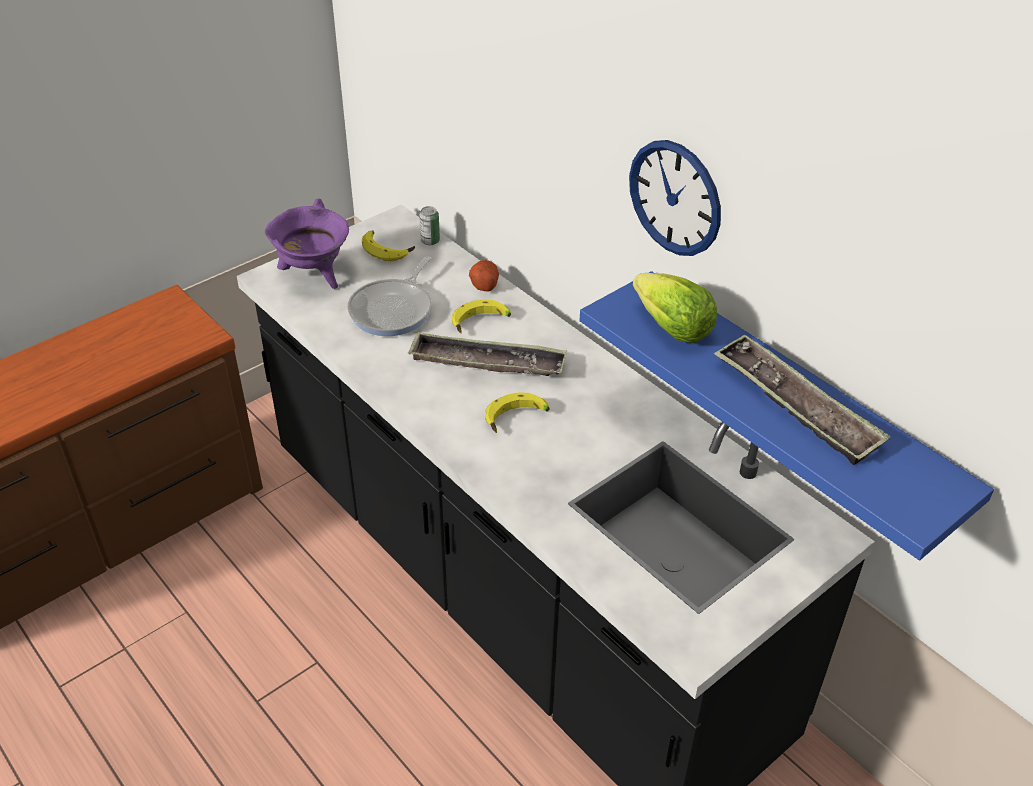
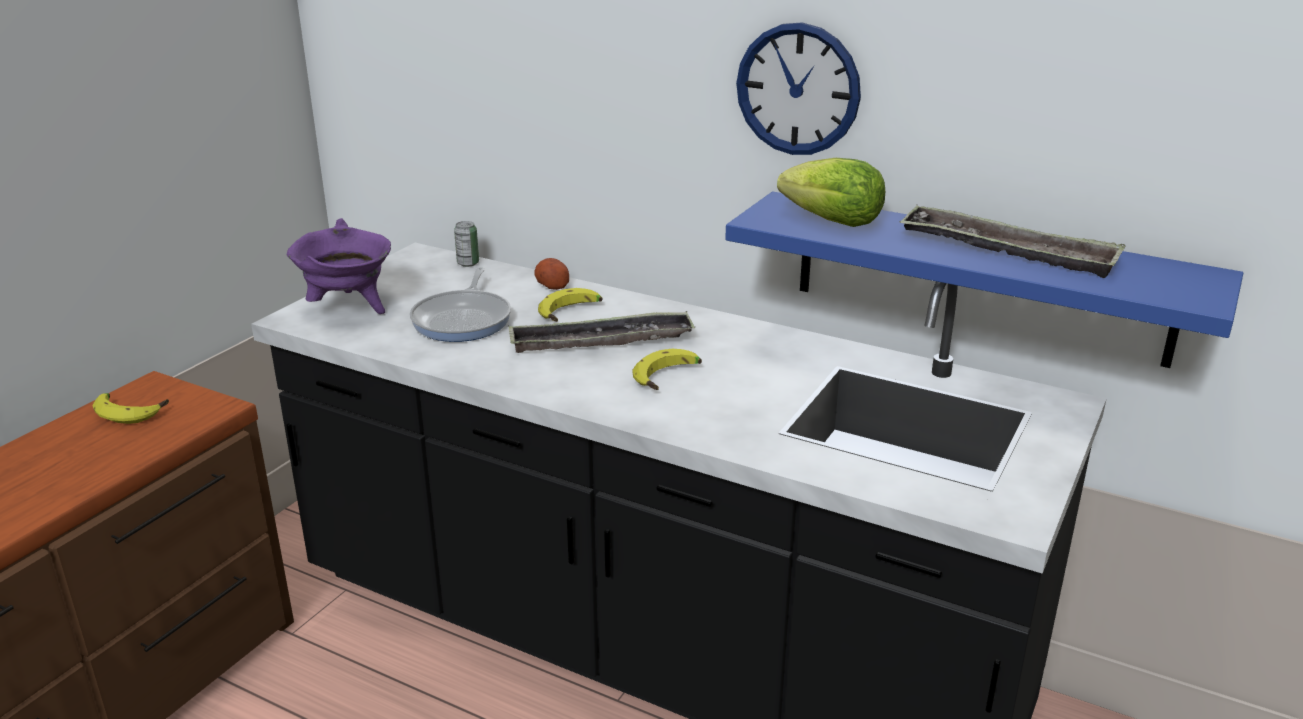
camera: 20 degrees left, 15 degrees down
(387, 249) = (423, 276): banana -> banana (131, 412)

